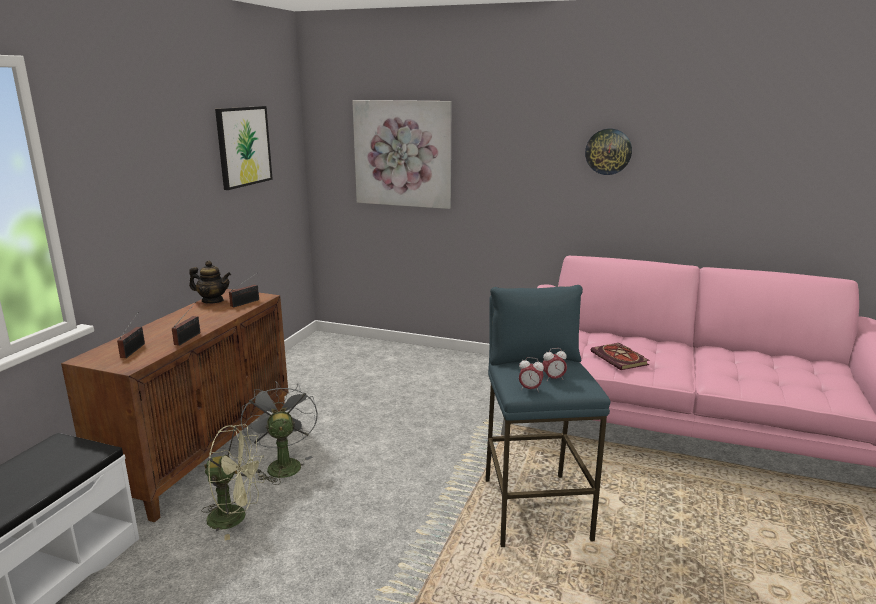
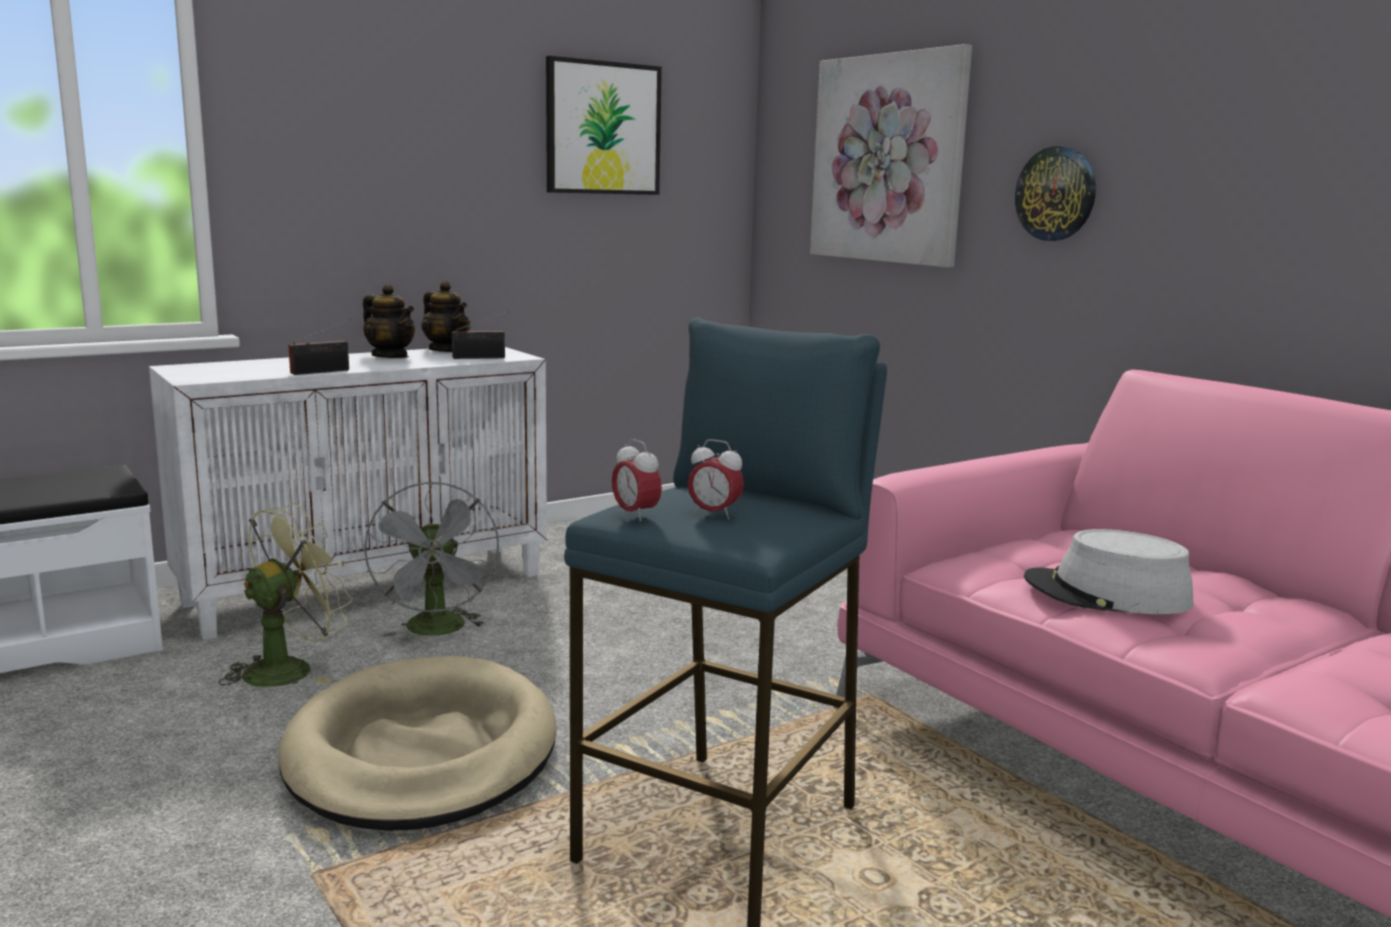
camera: 35 degrees right, 5 degrees down
(134, 350) = (241, 369): radio -> none
(194, 314) = (390, 356): none -> teapot
(203, 453) = (369, 588): brown cabinet -> white cabinet
(236, 517) = (290, 669): green fan -> green fan turned 90 degrees counterclockwise
(282, 464) = (438, 631): grey fan -> grey fan turned 150 degrees clockwise
(372, 530) = (422, 753): none -> beige dog bed
(608, 151) = (1273, 130): wall clock -> wall clock (1056, 194)
(621, 359) = (1106, 594): book -> grey hat

